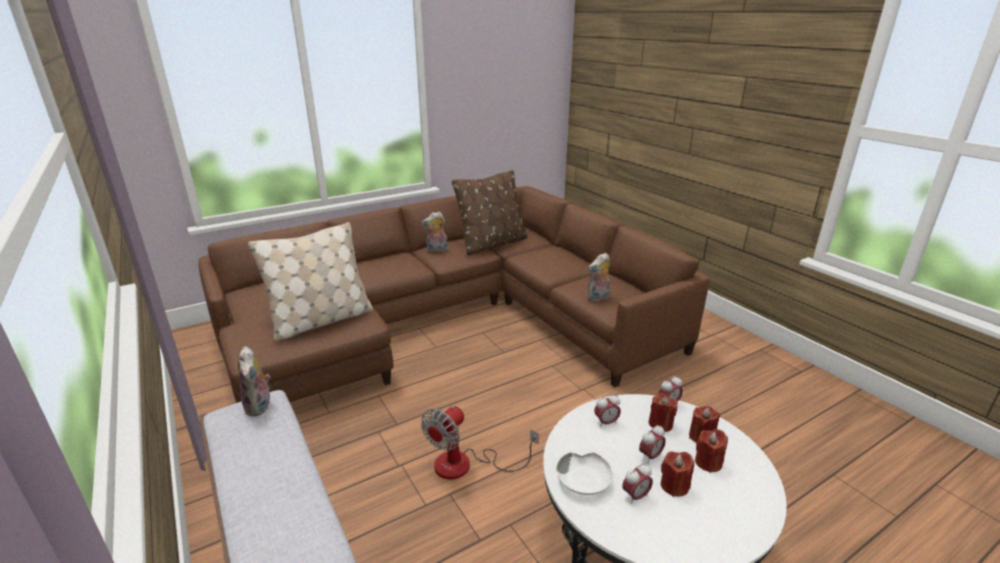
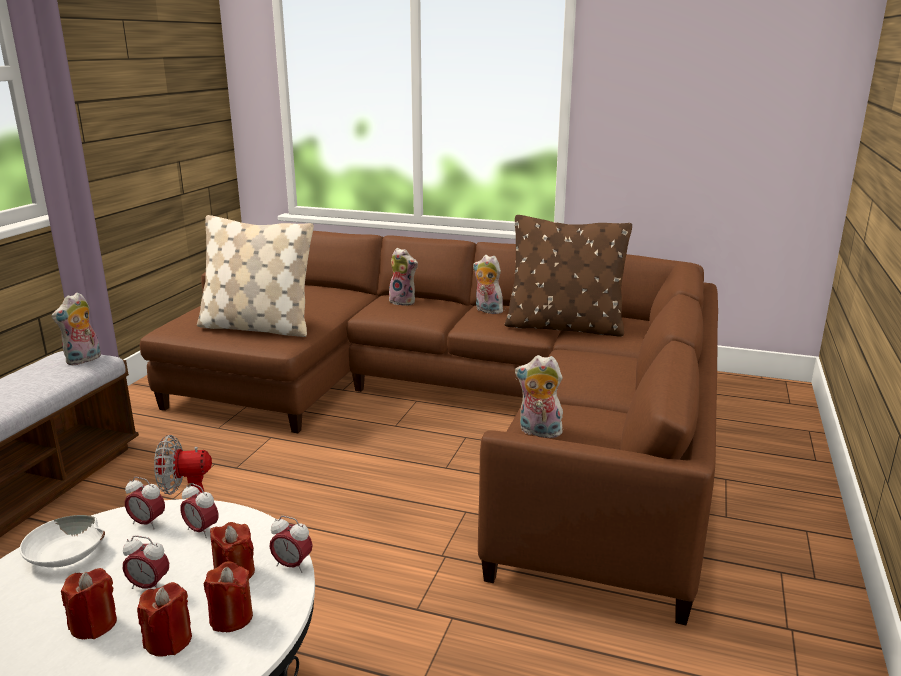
camera: 50 degrees right, 5 degrees down
(376, 264) = (404, 302): none -> plush toy
(635, 496) = (54, 599): alarm clock -> alarm clock (147, 523)

